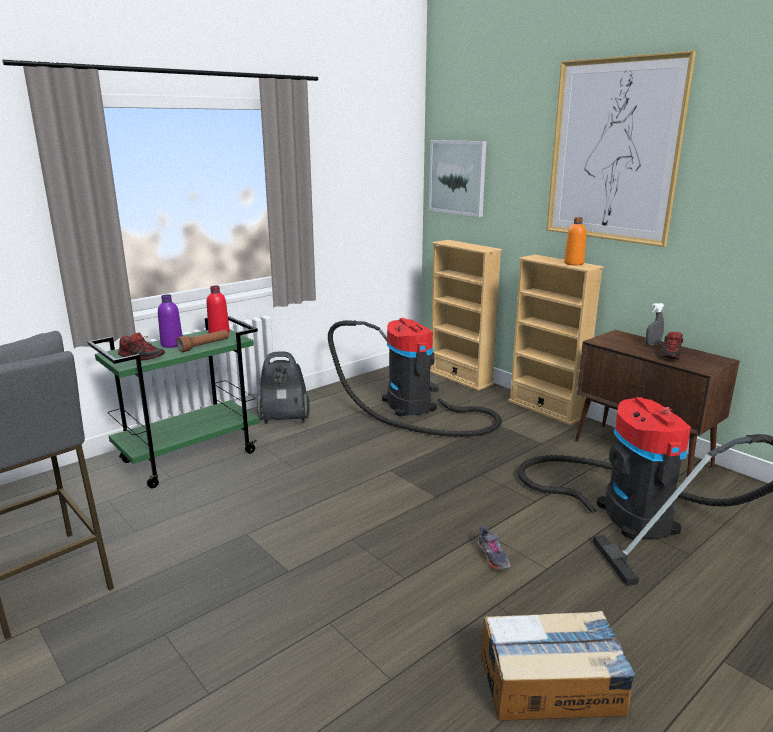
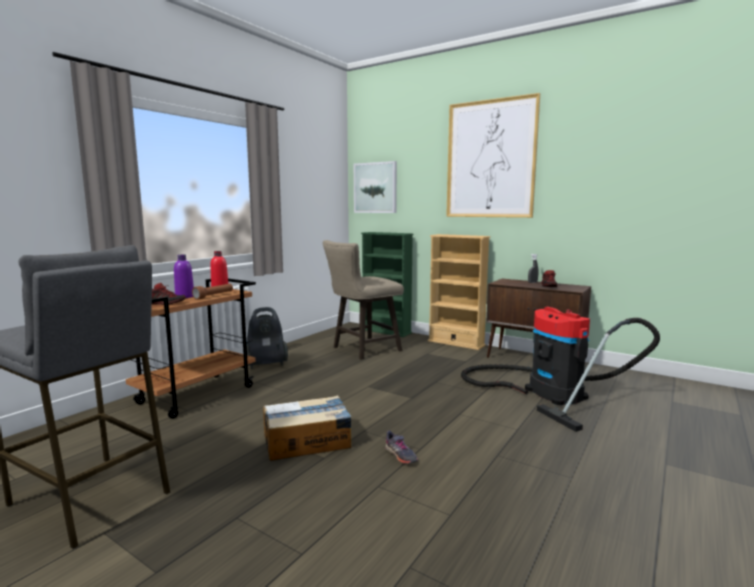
camera: 15 degrees left, 10 degrees down
(190, 456) = (197, 394): green cart -> brown cart
(413, 407) = (362, 349): vacuum cleaner -> beige stool
(460, 378) = (386, 331): beige bookcase -> green bookcase
(492, 557) = (475, 427): grey shoe -> grey shoe (400, 455)
(552, 684) = (568, 496): cardboard box -> cardboard box (307, 441)
(573, 263) = (470, 235): orange bottle -> none

